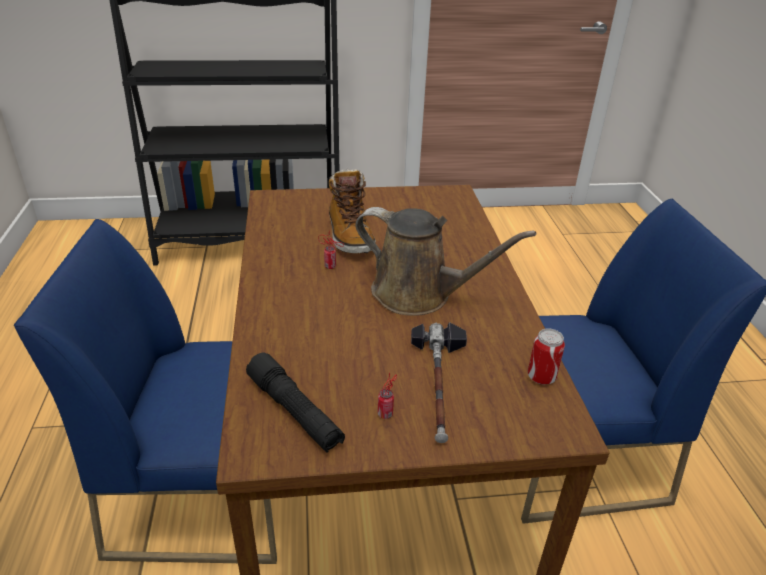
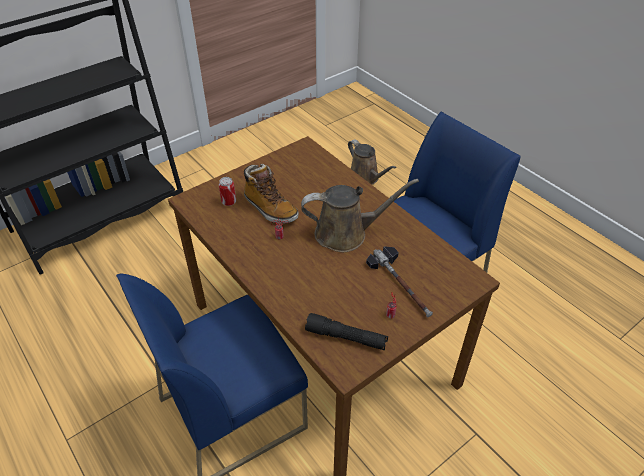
camera: 30 degrees left, 10 degrees up
(541, 377) = (444, 256): can -> can (229, 202)
(576, 304) = (365, 178): none -> brown watering can

